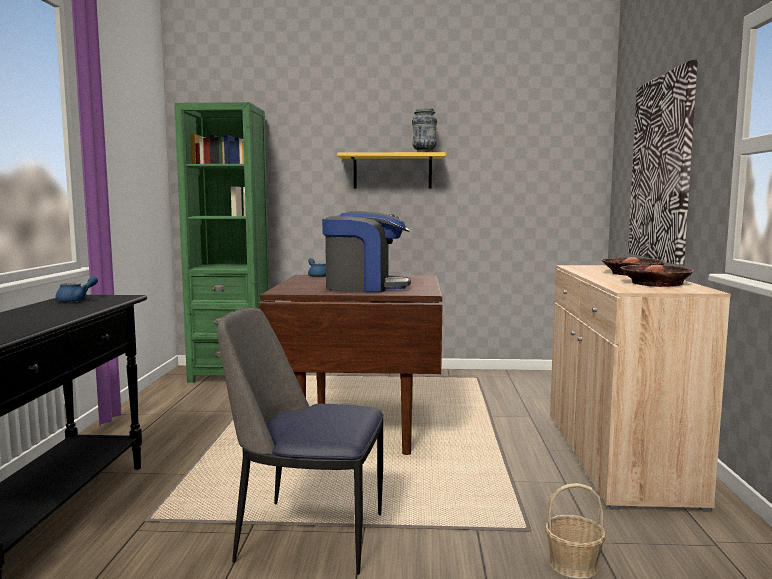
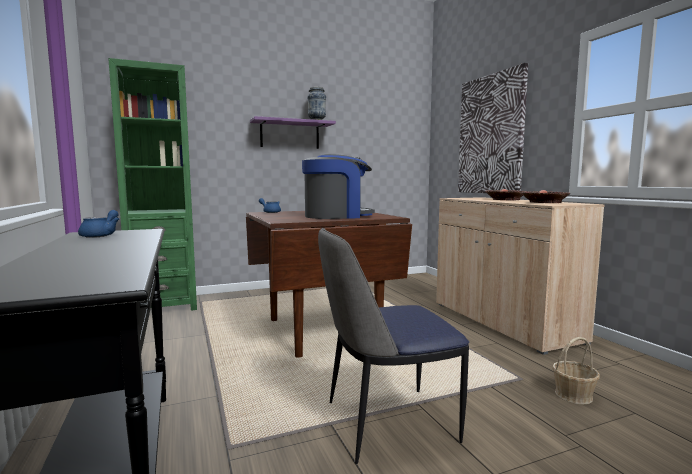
camera: 25 degrees left, 0 degrees up
(392, 171) = (290, 135): yellow shelf -> purple shelf

